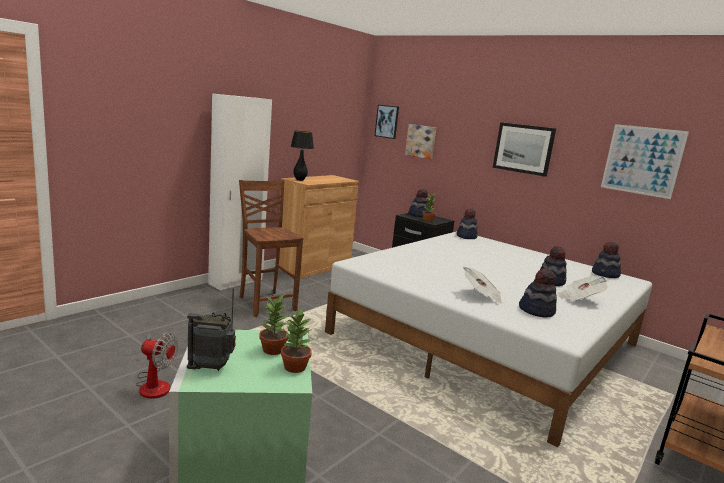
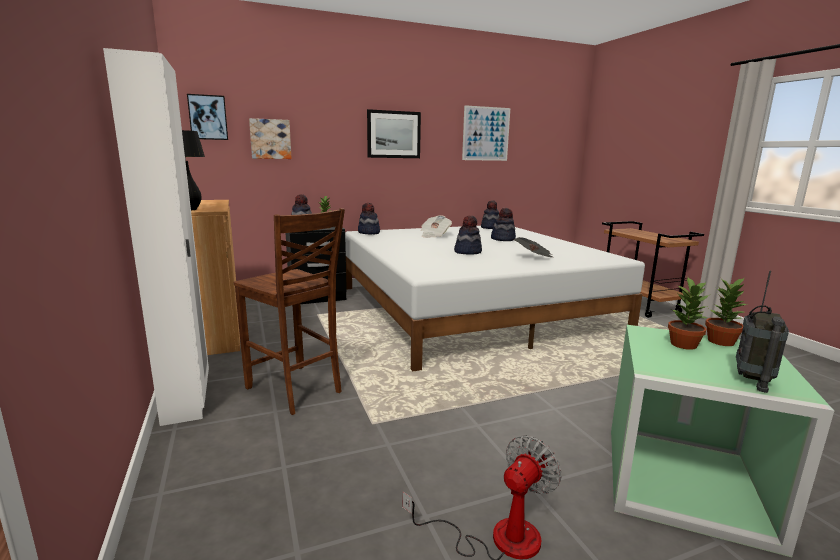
camera: 60 degrees left, 0 degrees up
(266, 303) = (295, 390): brown chair -> brown chair turned 135 degrees counterclockwise
(536, 311) = (567, 253): hat -> hat (467, 252)
(579, 299) = (542, 241): newspaper -> newspaper (434, 235)

